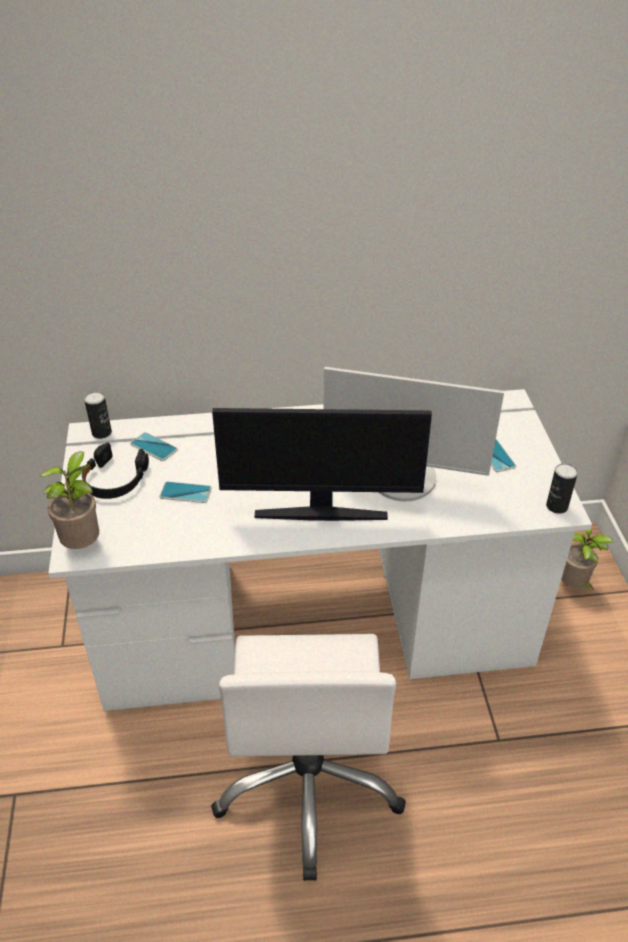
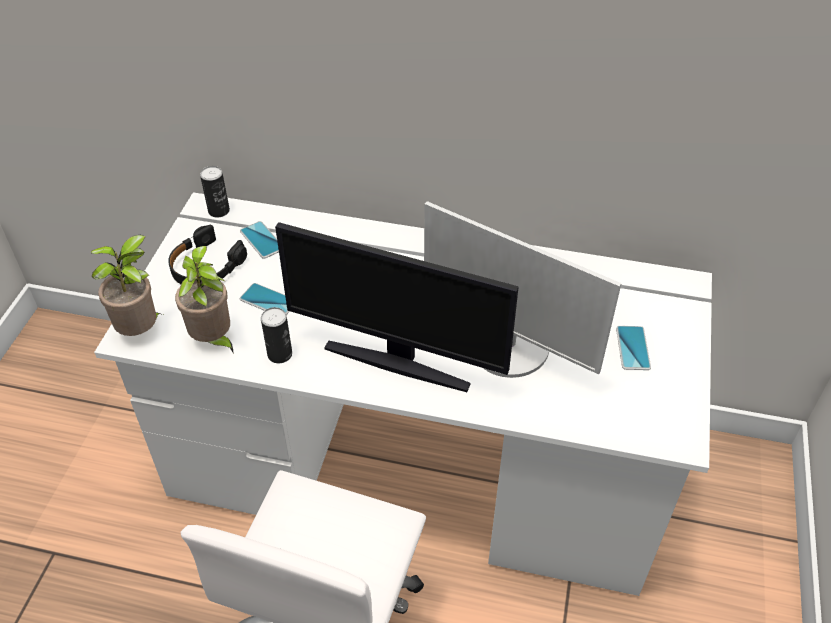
camera: 20 degrees right, 5 degrees up
(557, 506) = (675, 432): can -> can (280, 354)
(574, 586) = (729, 514): potted plant -> potted plant (213, 340)

